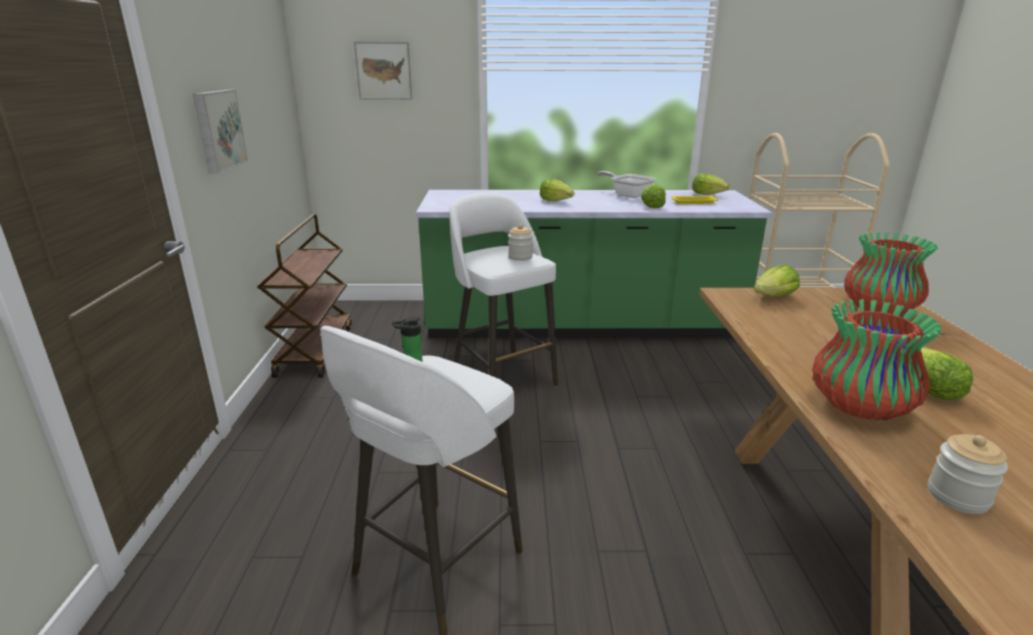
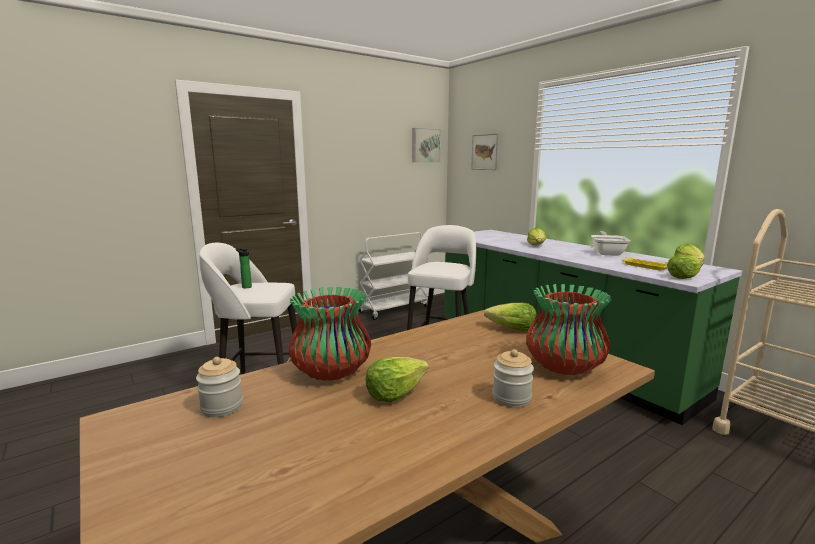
camera: 55 degrees right, 10 degrees down
(218, 130) = (351, 176): picture -> picture (425, 145)
(315, 350) = (395, 309): brown cart -> white cart
(520, 257) = (446, 268): jar -> jar (511, 398)
(651, 206) = (594, 260): lettuce -> lettuce (683, 277)

